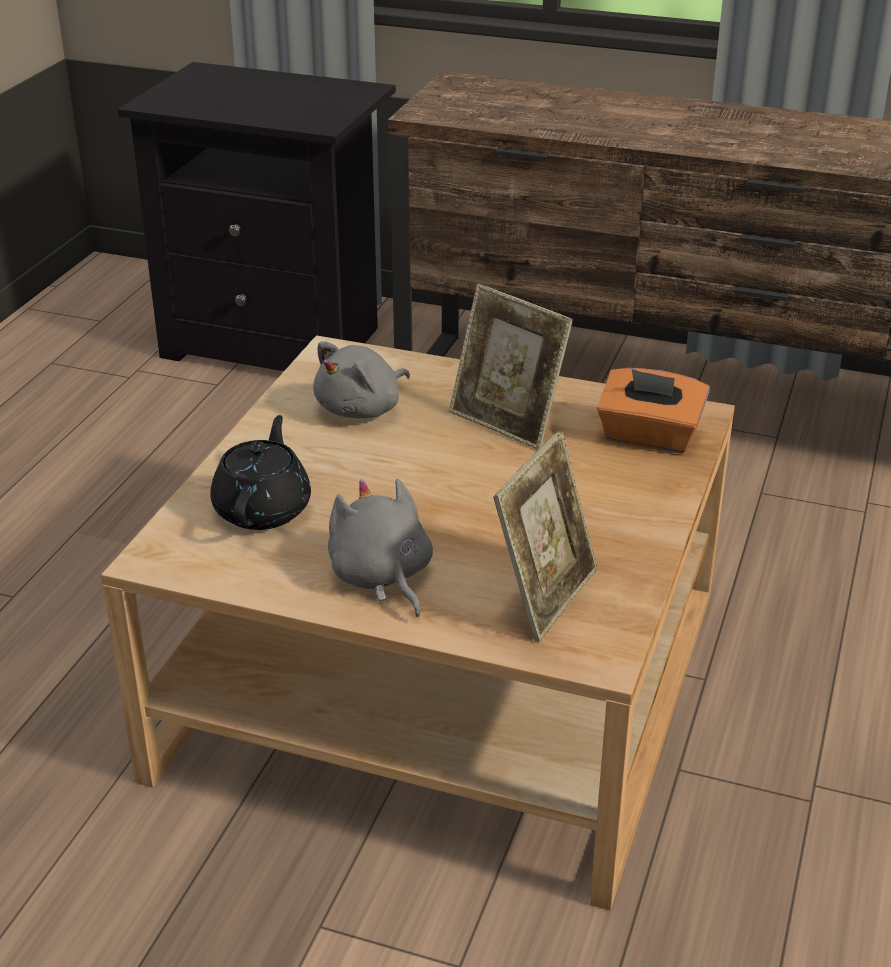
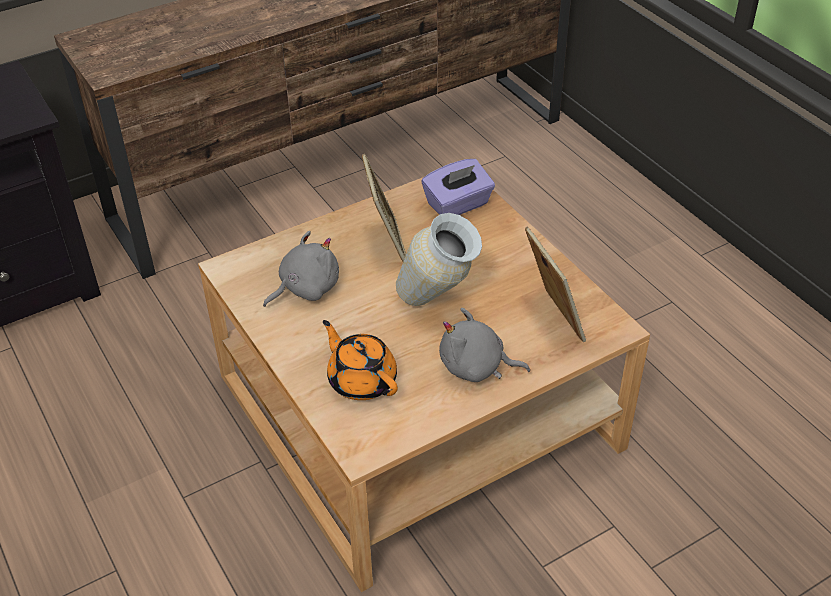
camera: 50 degrees left, 10 degrees up
(263, 509) = (361, 380): black teapot -> orange teapot
(362, 409) = (306, 288): grey plush toy -> grey plush toy turned 120 degrees counterclockwise
(449, 504) = (438, 307): none -> vase
(507, 423) = (386, 243): picture frame -> picture frame turned 90 degrees counterclockwise
(649, 437) = (458, 205): orange tissue box -> purple tissue box

